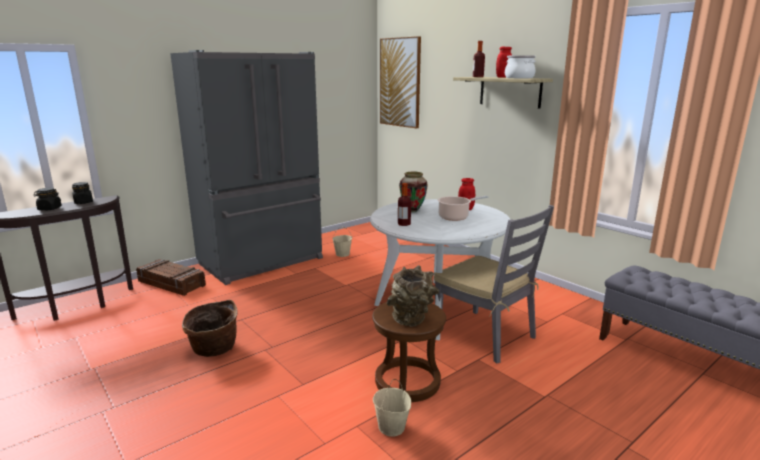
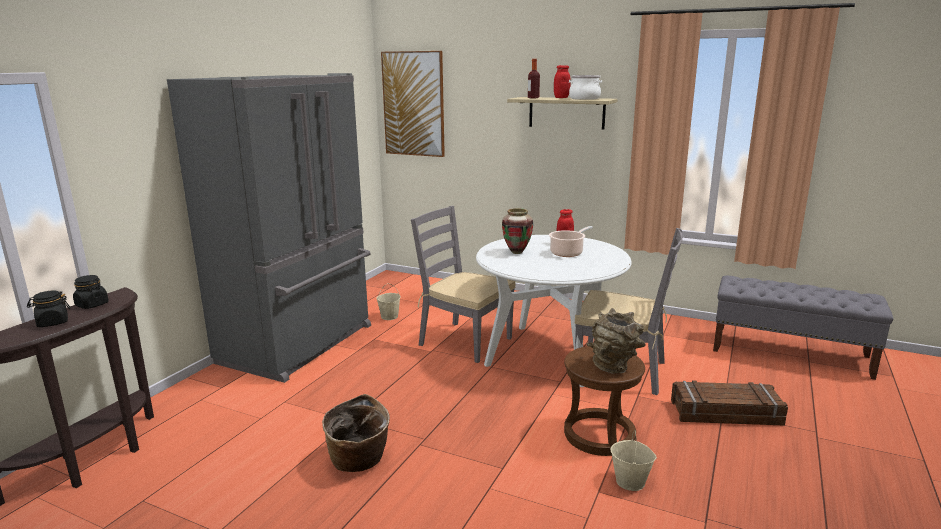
camera: 25 degrees left, 0 degrees up
(171, 284) = (204, 397): crate -> crate (726, 413)
(378, 283) = (464, 341): none -> grey chair
(404, 224) = (531, 268): bottle -> none

